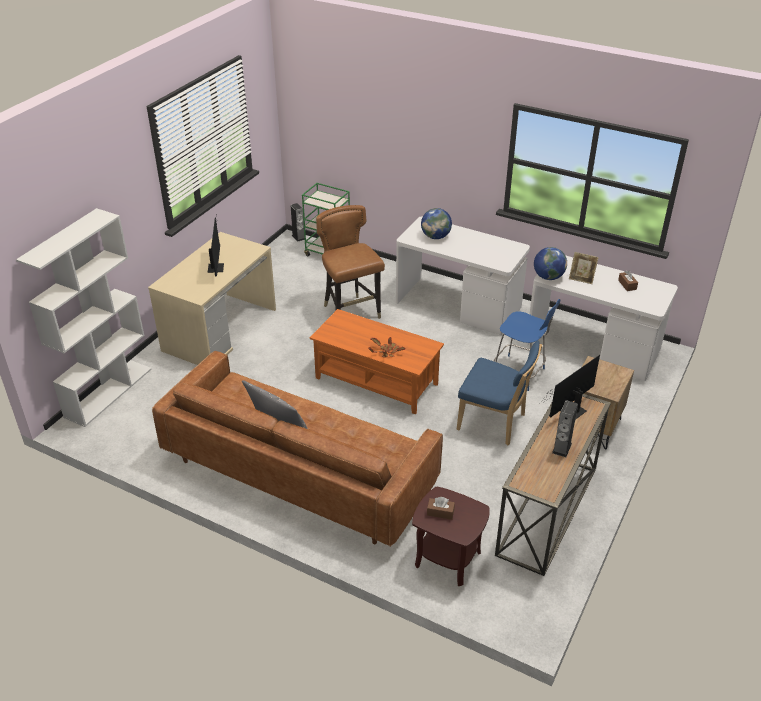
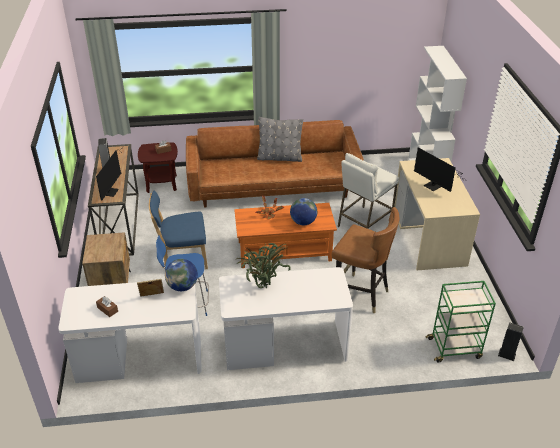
camera: 145 degrees right, 0 degrees up
(260, 371) = (364, 224): none -> white stool
(435, 237) = (313, 287): globe -> globe (303, 222)
(477, 251) = (263, 287): none -> potted plant

